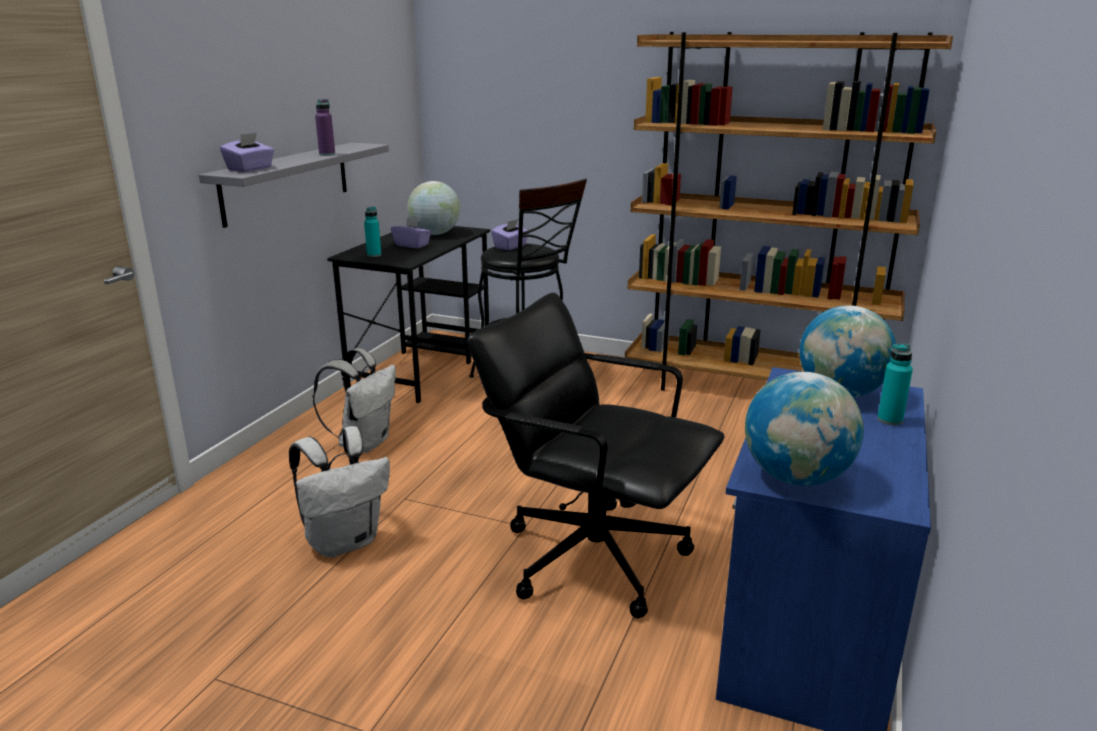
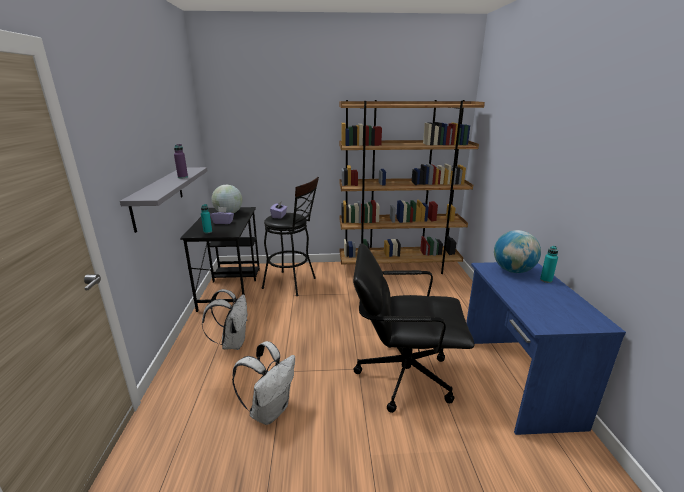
camera: 25 degrees left, 0 degrees up
(250, 169) = (151, 193): purple tissue box -> none
(796, 478) = (553, 321): globe -> none

